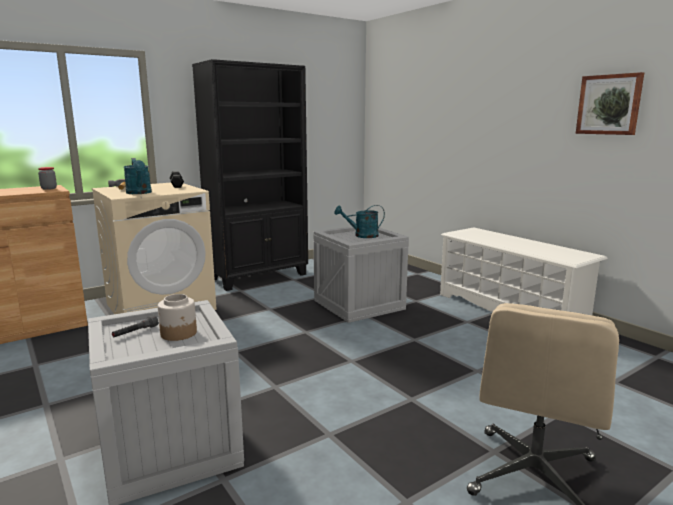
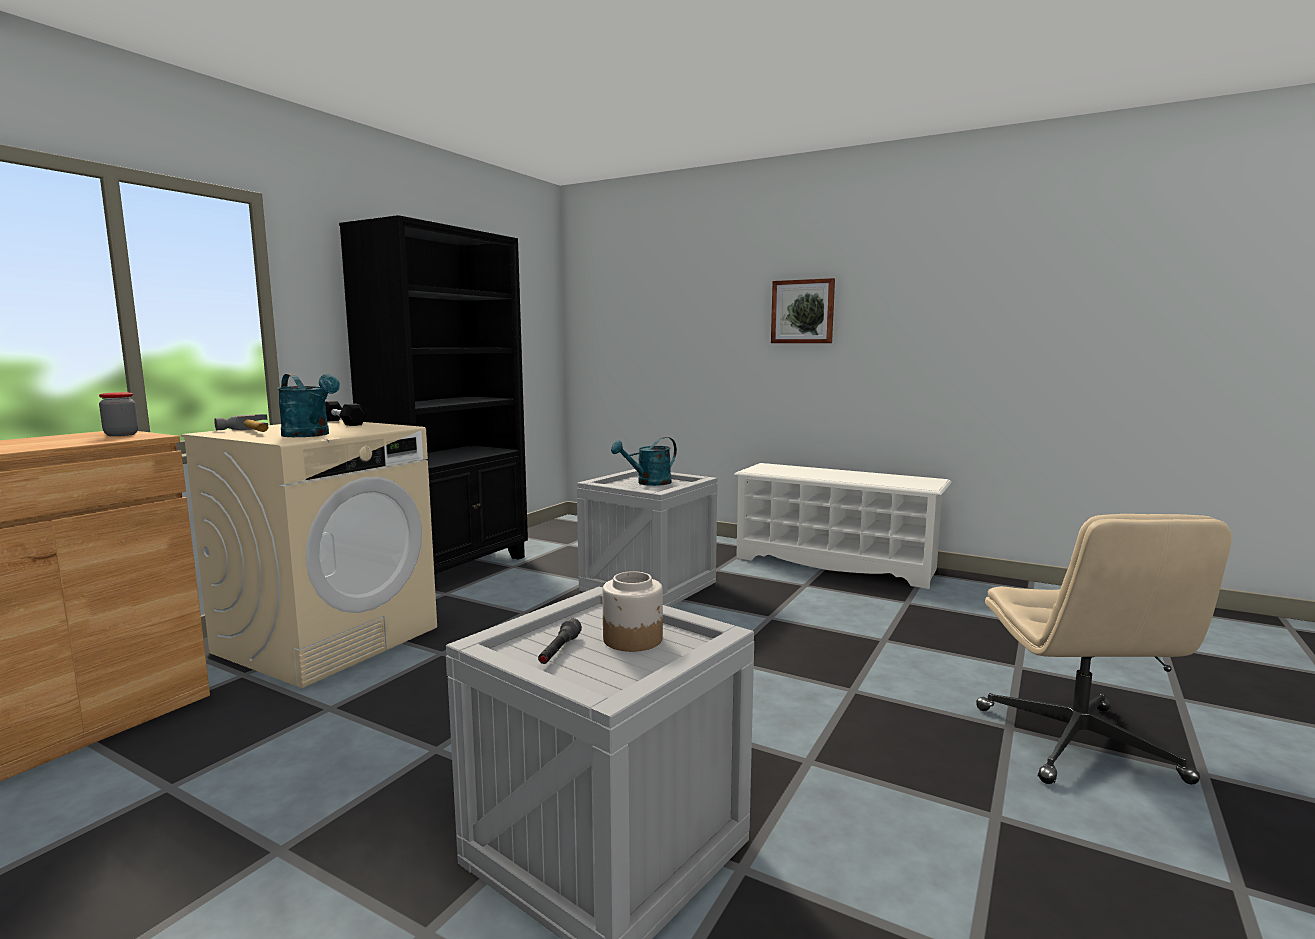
camera: 25 degrees left, 5 degrees down
(609, 104) = (937, 299): picture -> picture (803, 311)

